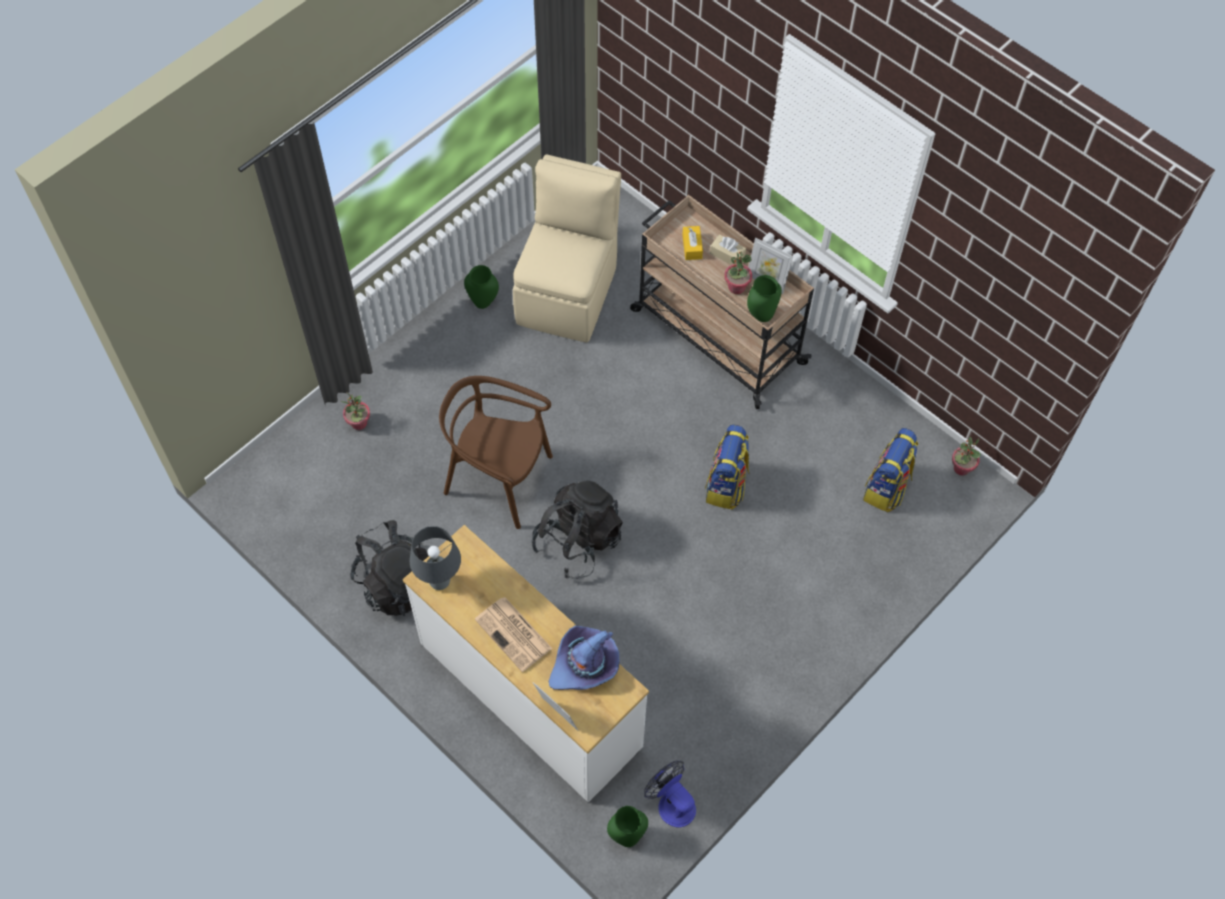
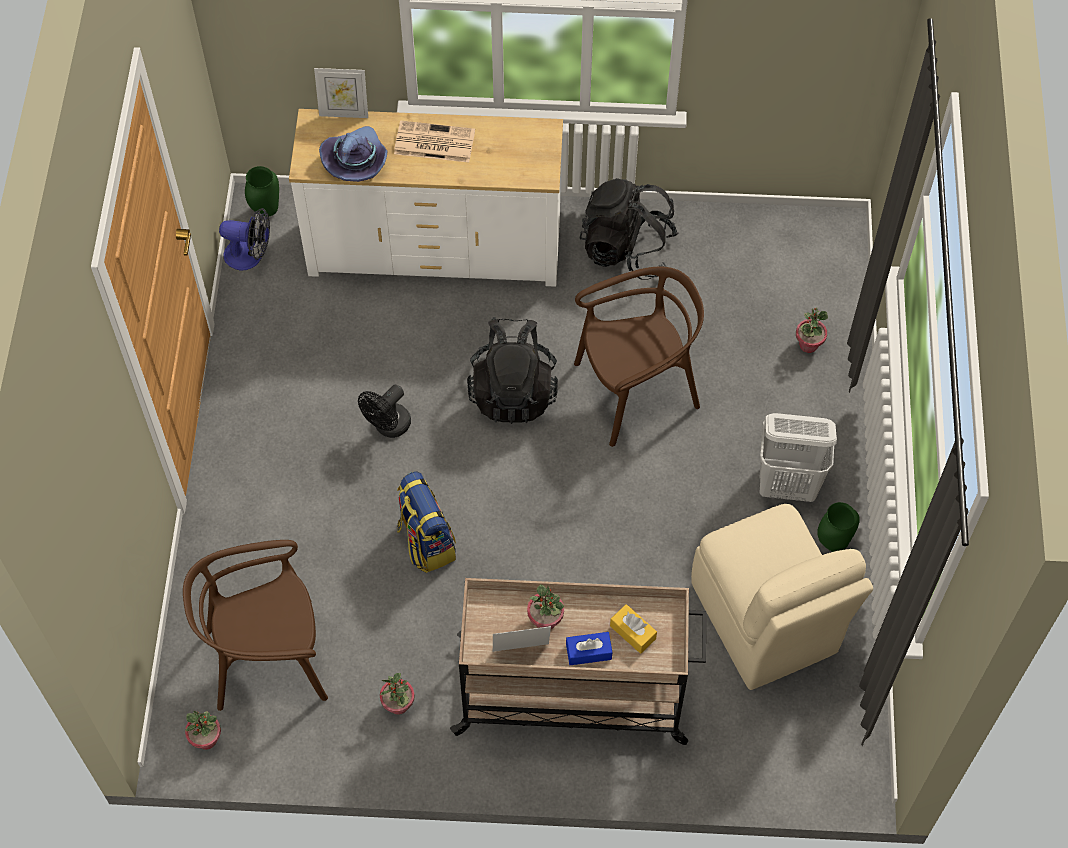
camera: 140 degrees right, 0 degrees up
(439, 582) = (531, 136): grey table lamp -> none
(471, 352) = (788, 485): none -> white laundry basket
(684, 581) = (388, 427): none -> black fan
(727, 255) = (588, 652): beige tissue box -> blue tissue box
(761, 316) = (491, 607): green vase -> none
(826, 403) = (398, 705): none -> potted plant
(887, 488) = (268, 658): backpack -> brown chair

